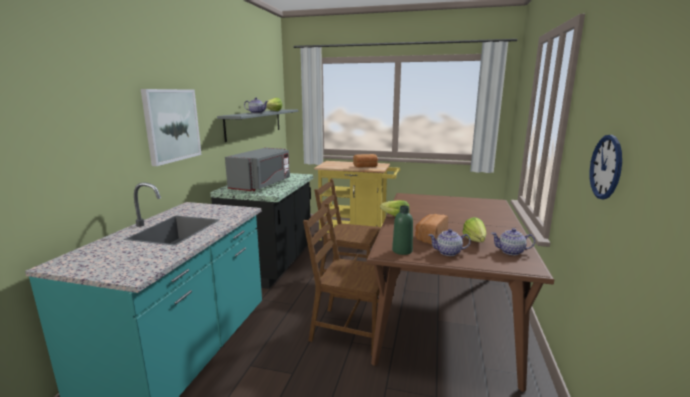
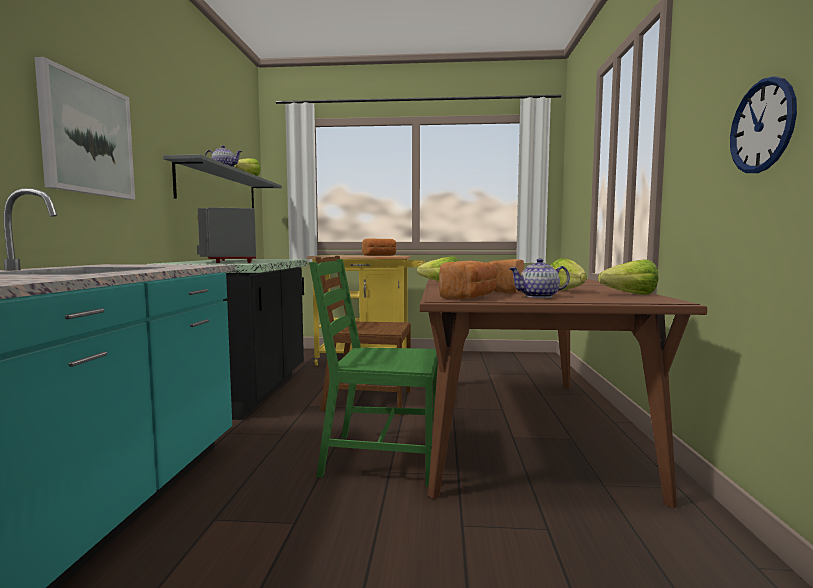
camera: 10 degrees left, 10 degrees down
(261, 185) = (231, 261): grey microwave -> grey microwave turned 150 degrees clockwise
(348, 330) = (380, 458): brown chair -> green chair
(402, 251) = (470, 297): green bottle -> bread
(511, 252) = (625, 294): teapot -> lettuce

